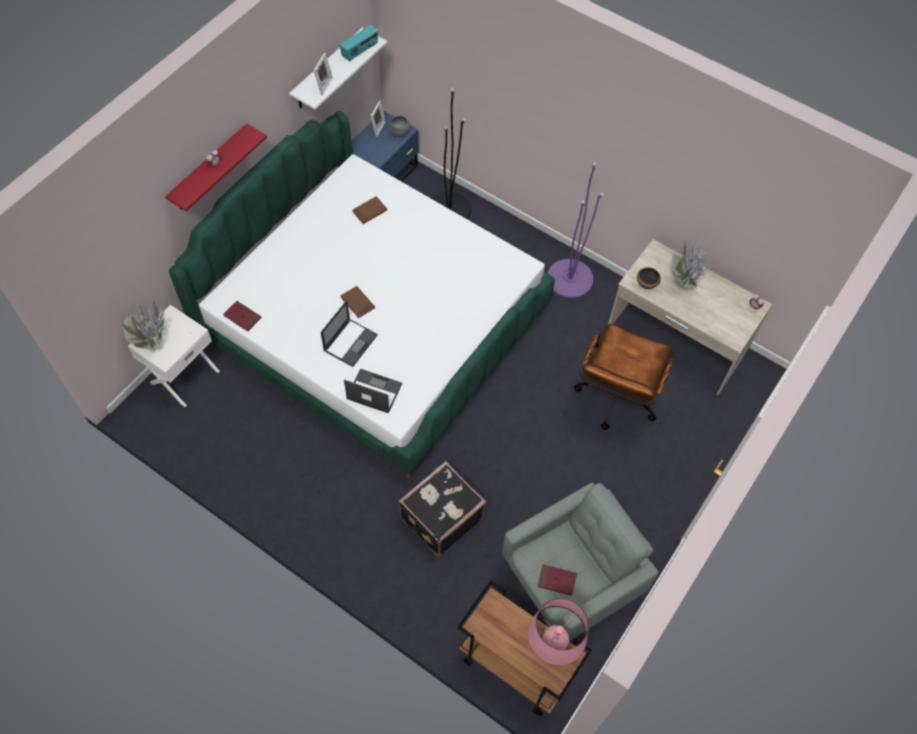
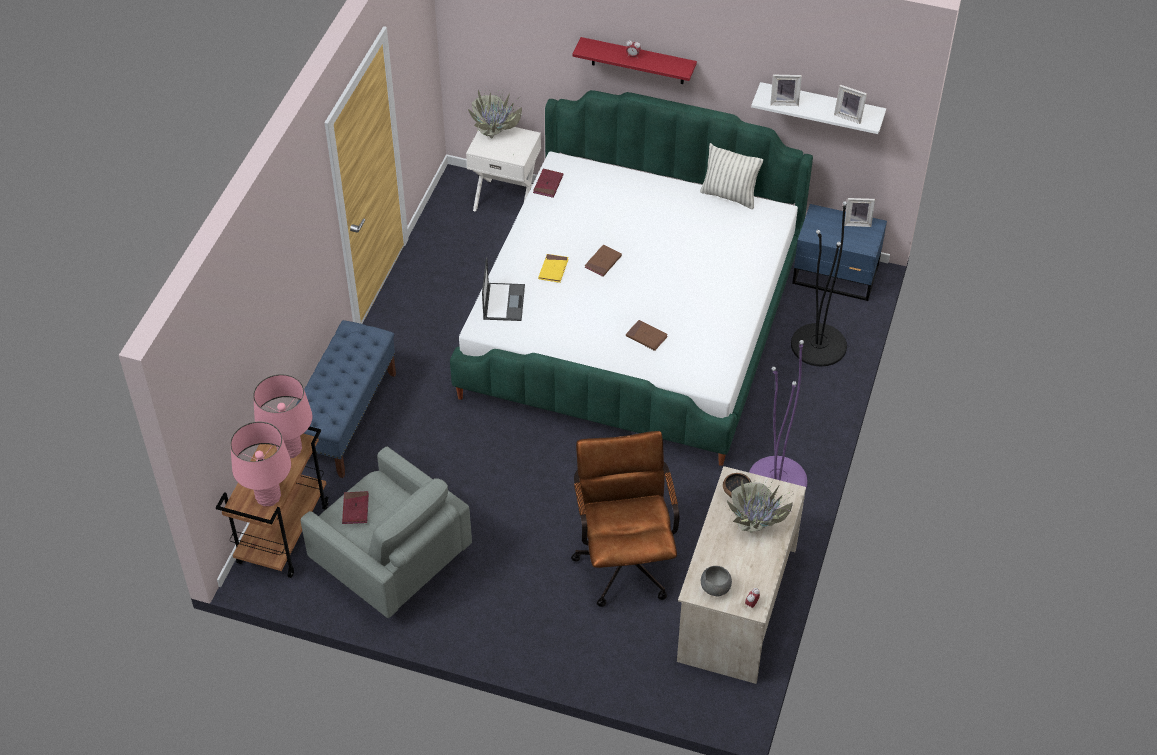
camera: 75 degrees right, 10 degrees down
(320, 192) = (729, 195): none -> pillow
(350, 342) = (553, 269): laptop -> yellow book
(360, 51) = (849, 116): radio -> picture frame
(369, 211) = (725, 240): brown book -> brown book (646, 337)
(397, 579) = (346, 418): none -> blue bench
(399, 133) = (861, 243): grey bowl -> grey bowl (715, 589)
(440, 517) = (424, 435): black suitcase -> none
(499, 616) = (289, 450): none -> pink table lamp
(614, 401) = (624, 558): brown office chair -> brown office chair turned 75 degrees clockwise

